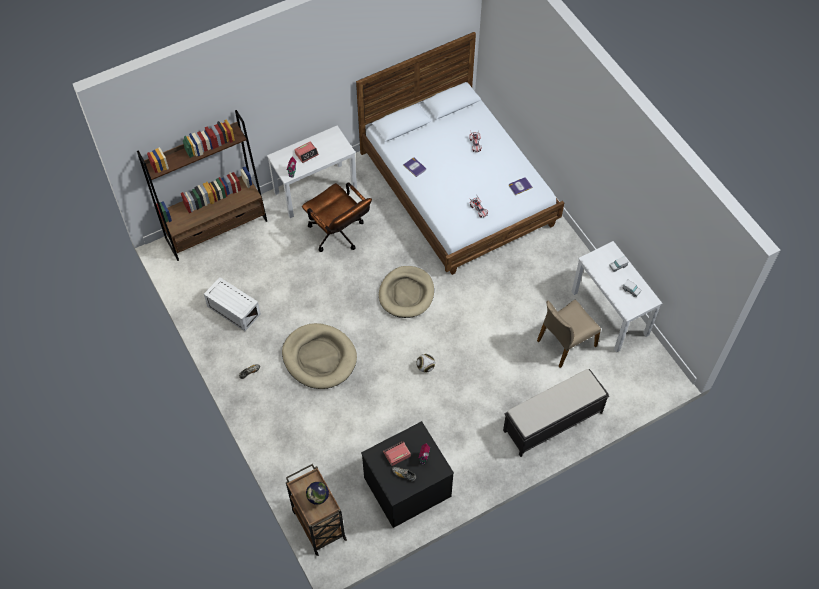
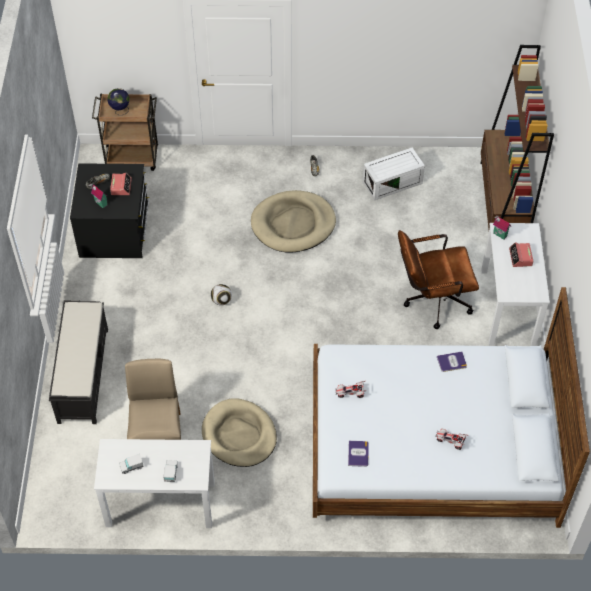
camera: 120 degrees right, 5 degrees down
(406, 293) = (318, 326): beige dog bed -> beige dog bed (239, 435)

